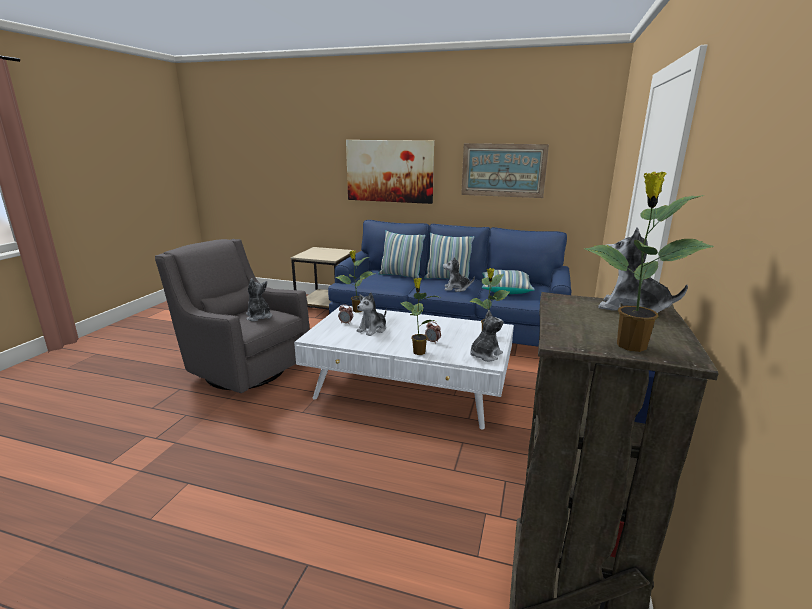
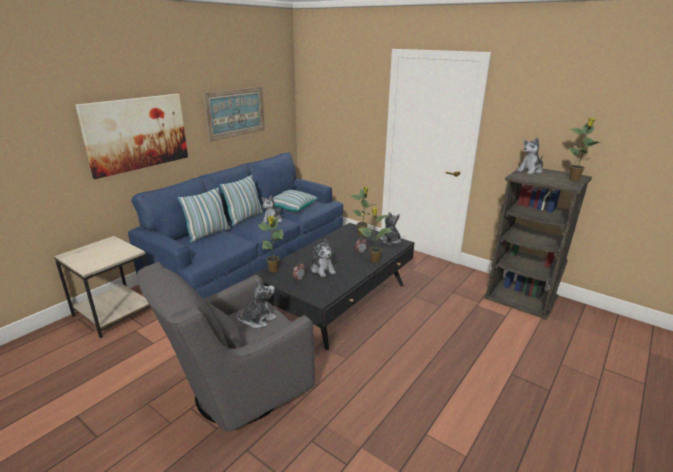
camera: 70 degrees left, 5 degrees up
(259, 317) = (258, 320): plush toy -> plush toy turned 150 degrees clockwise
(408, 388) = (338, 300): white coffee table -> black coffee table

